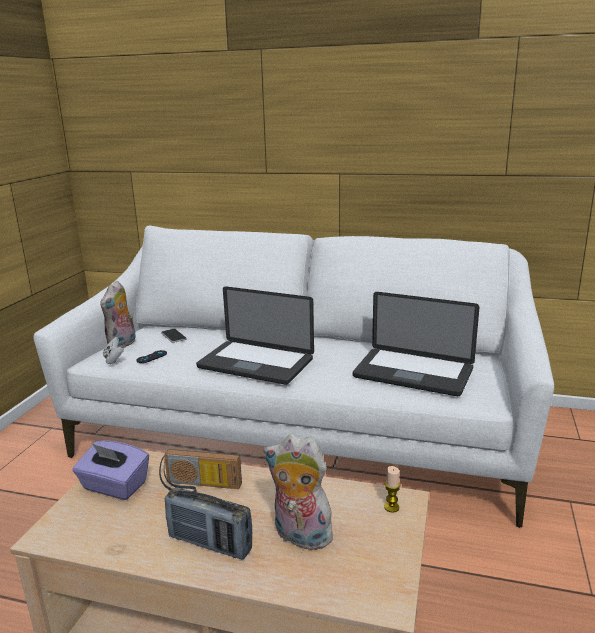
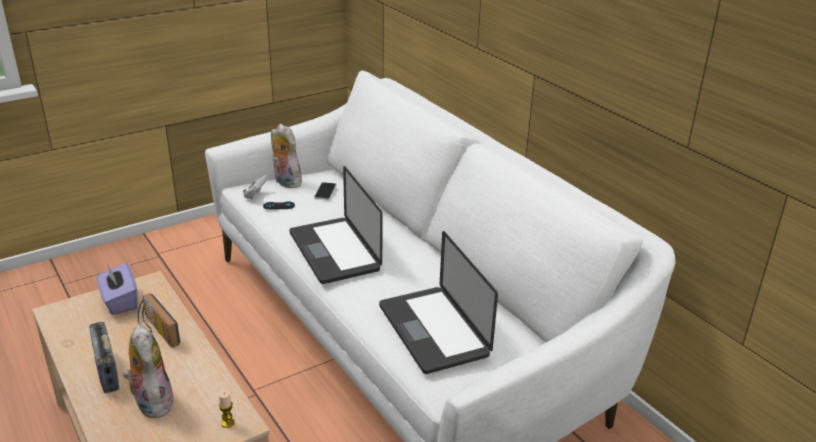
camera: 40 degrees right, 10 degrees up
(122, 345) = (285, 182): plush toy -> plush toy turned 75 degrees clockwise

